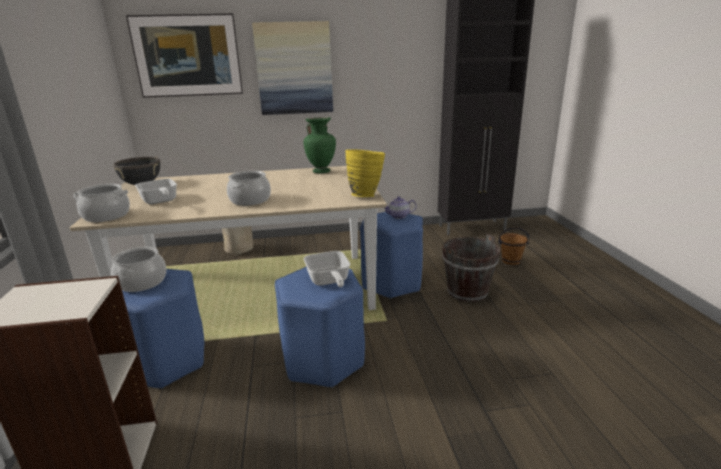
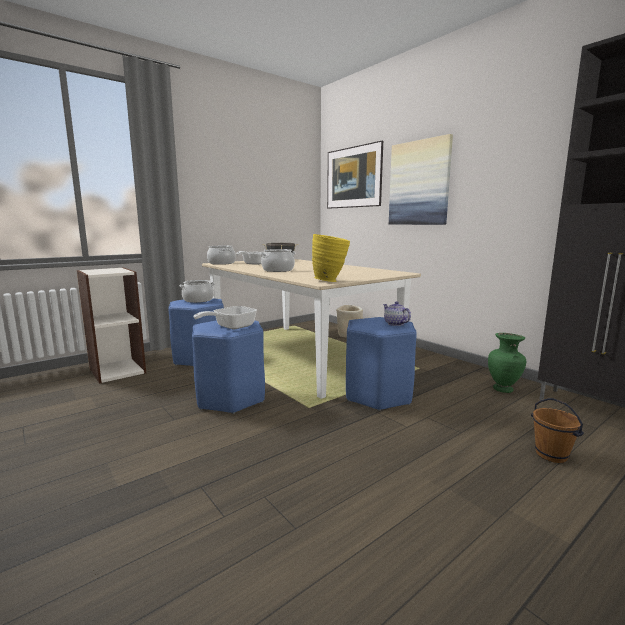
camera: 60 degrees right, 10 degrees down
(321, 171) = (374, 270): green vase -> green vase (503, 389)
(467, 292) = (414, 437): brown bucket -> none

